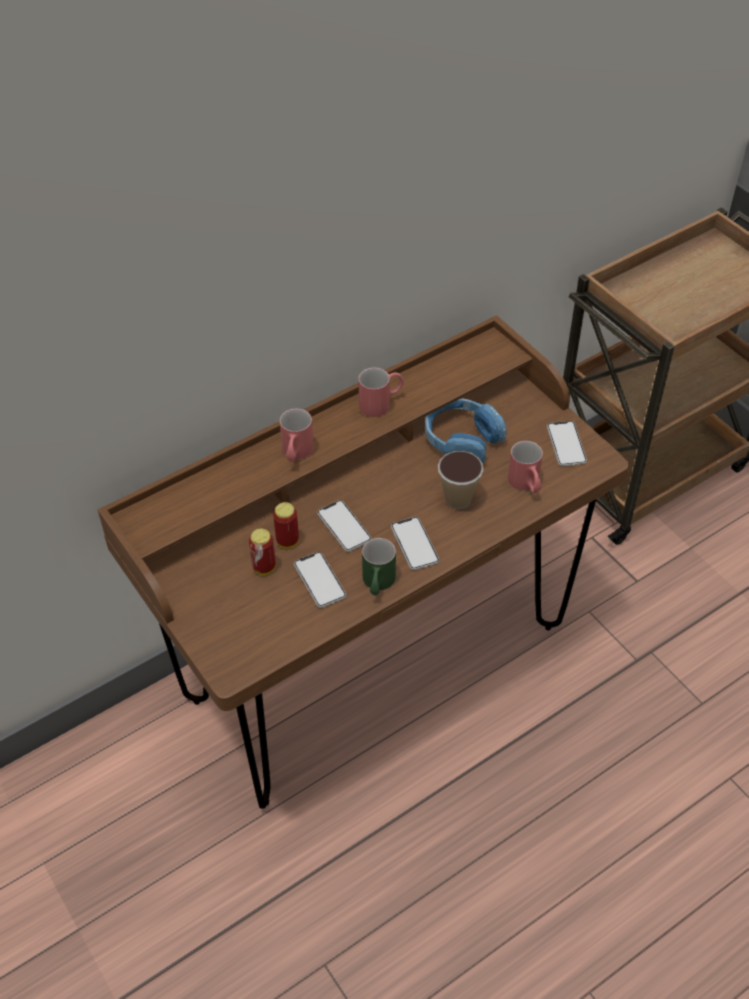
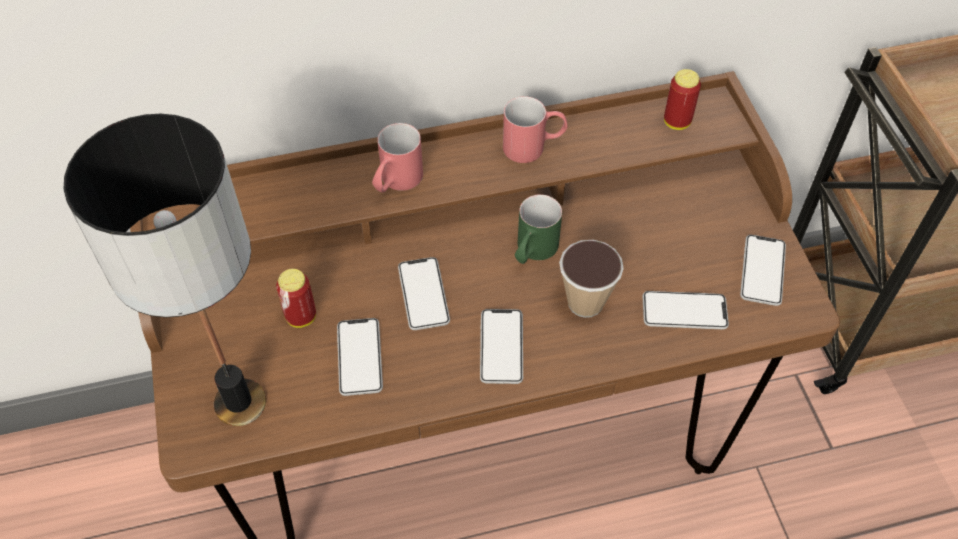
camera: 20 degrees right, 5 degrees up
(249, 635) = (239, 402): none -> table lamp
(287, 541) = (346, 291): can -> can (677, 122)
(377, 584) = (429, 387): green mug -> green mug (533, 252)
(462, 440) = (625, 223): blue headphones -> none
(526, 485) = (684, 311): red mug -> phone

